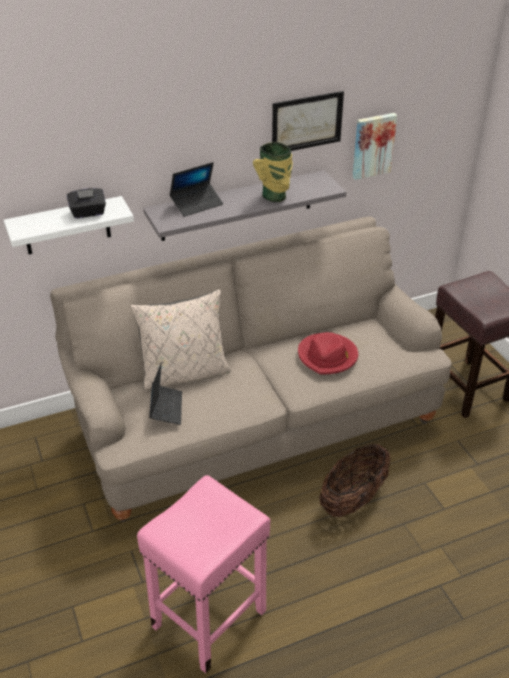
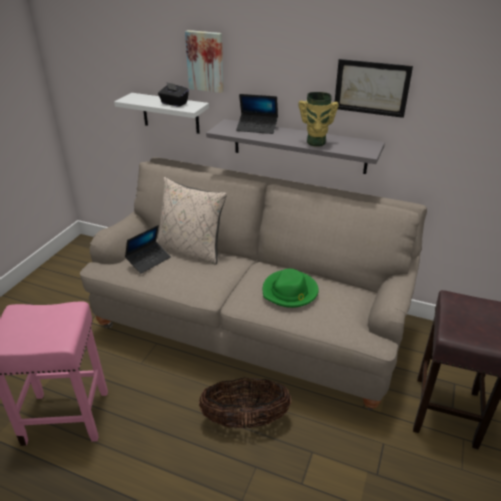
camera: 45 degrees right, 5 degrees down
(328, 356) = (290, 291): red hat -> green hat
(372, 145) = (441, 134): picture -> picture (205, 61)

